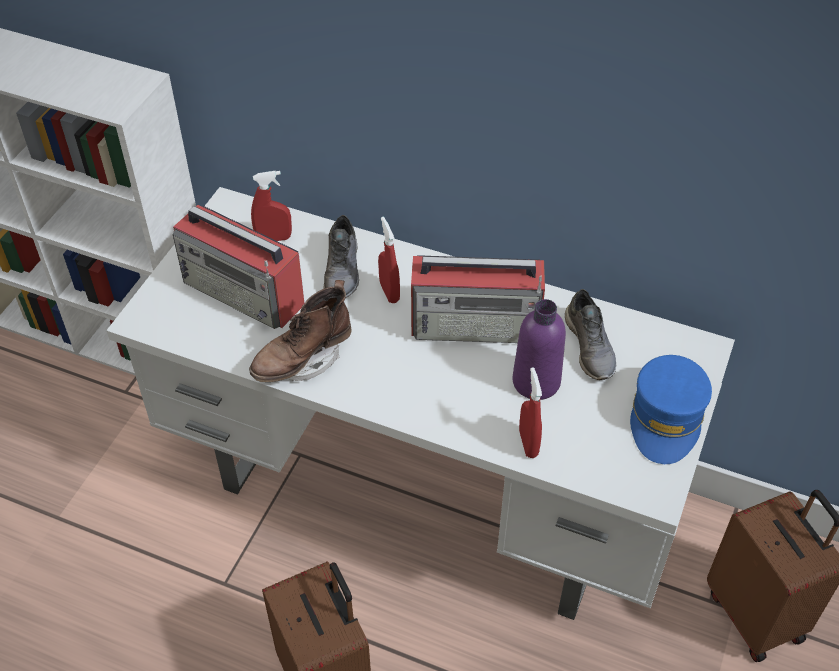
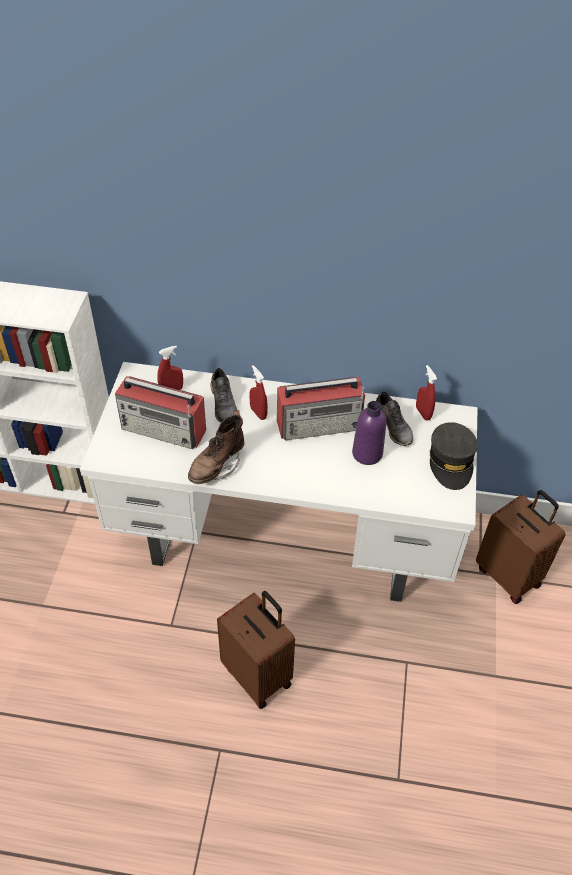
camera: 15 degrees left, 0 degrees up
(528, 443) = (373, 492): red spray bottle -> red spray bottle (423, 413)
(666, 418) = (451, 462): blue cap -> grey cap

